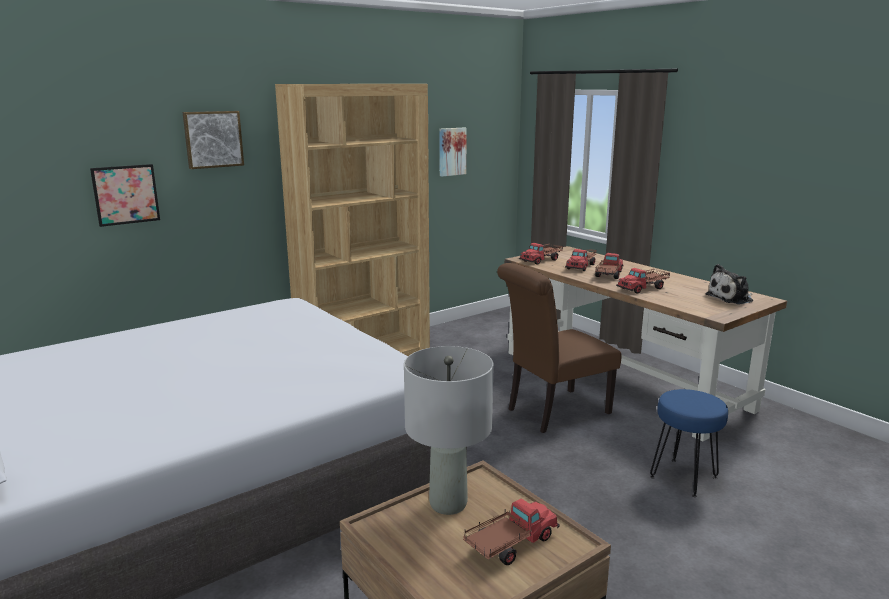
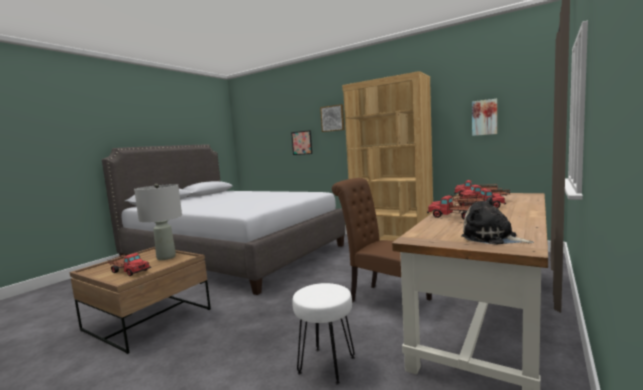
camera: 70 degrees right, 10 degrees down
(683, 477) = (327, 365): blue stool -> white stool

